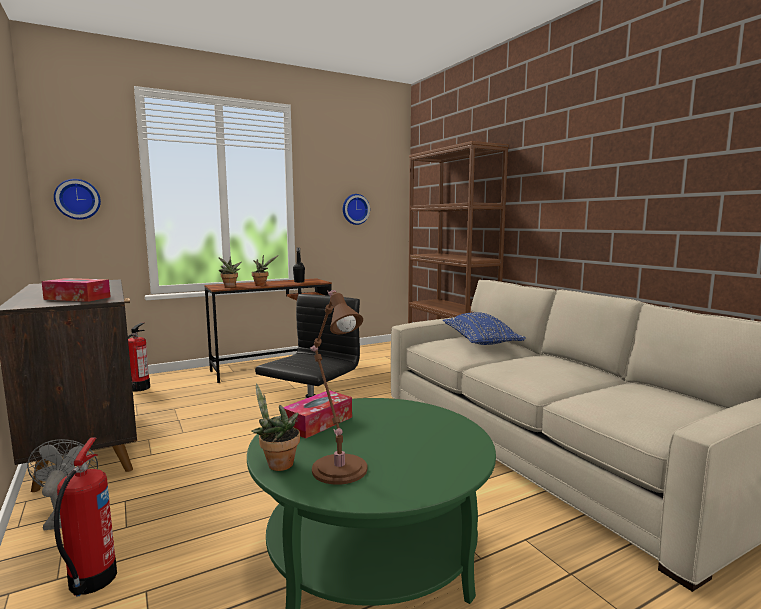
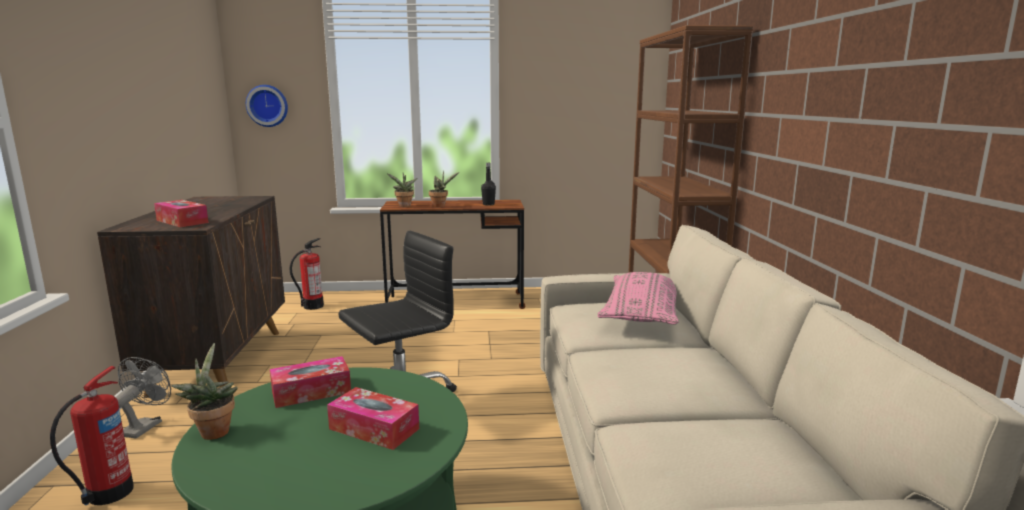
camera: 25 degrees right, 5 degrees up
(338, 467) = (255, 449): brown table lamp -> none
(355, 209) = (582, 111): wall clock -> none
(409, 434) = (374, 429): none -> tissue box
(479, 341) = (641, 313): blue pillow -> pink pillow

